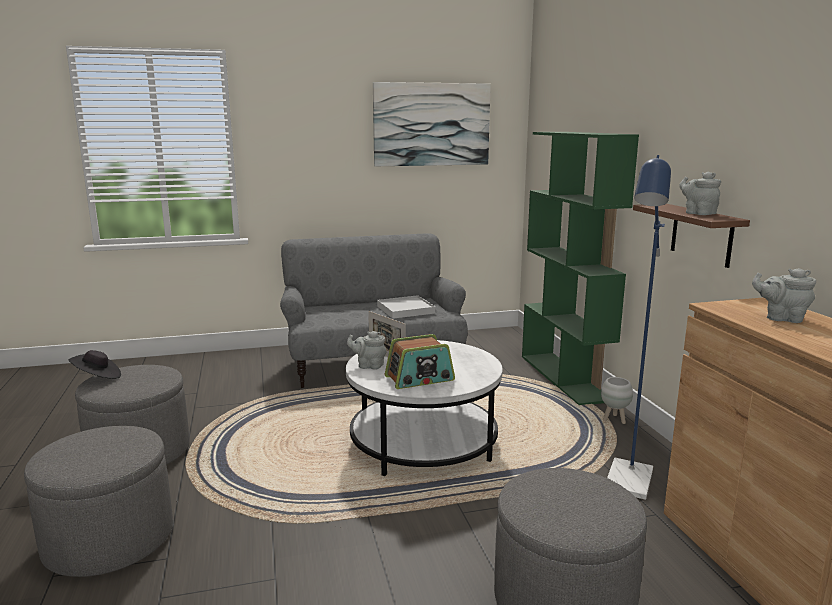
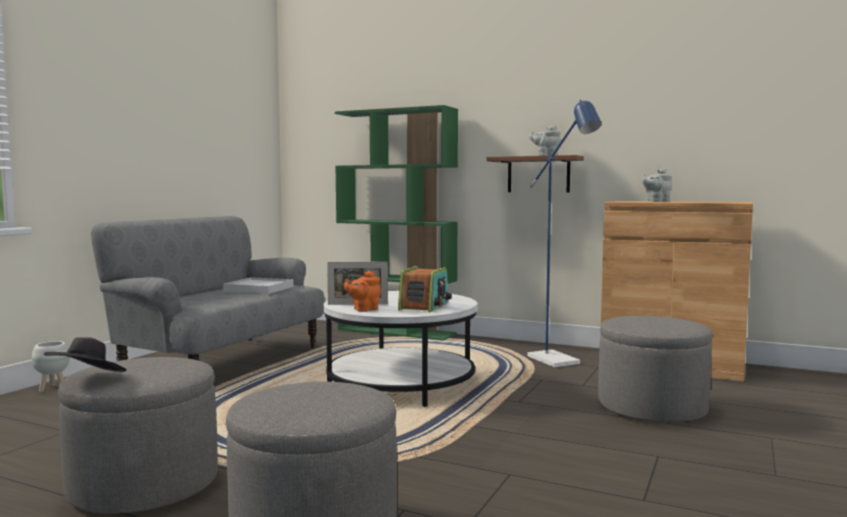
camera: 50 degrees left, 10 degrees down
(369, 365) = (364, 309): grey teapot -> orange teapot
(431, 124) = (210, 102): picture -> none
(614, 420) = (479, 341): white planter -> white planter (53, 389)

